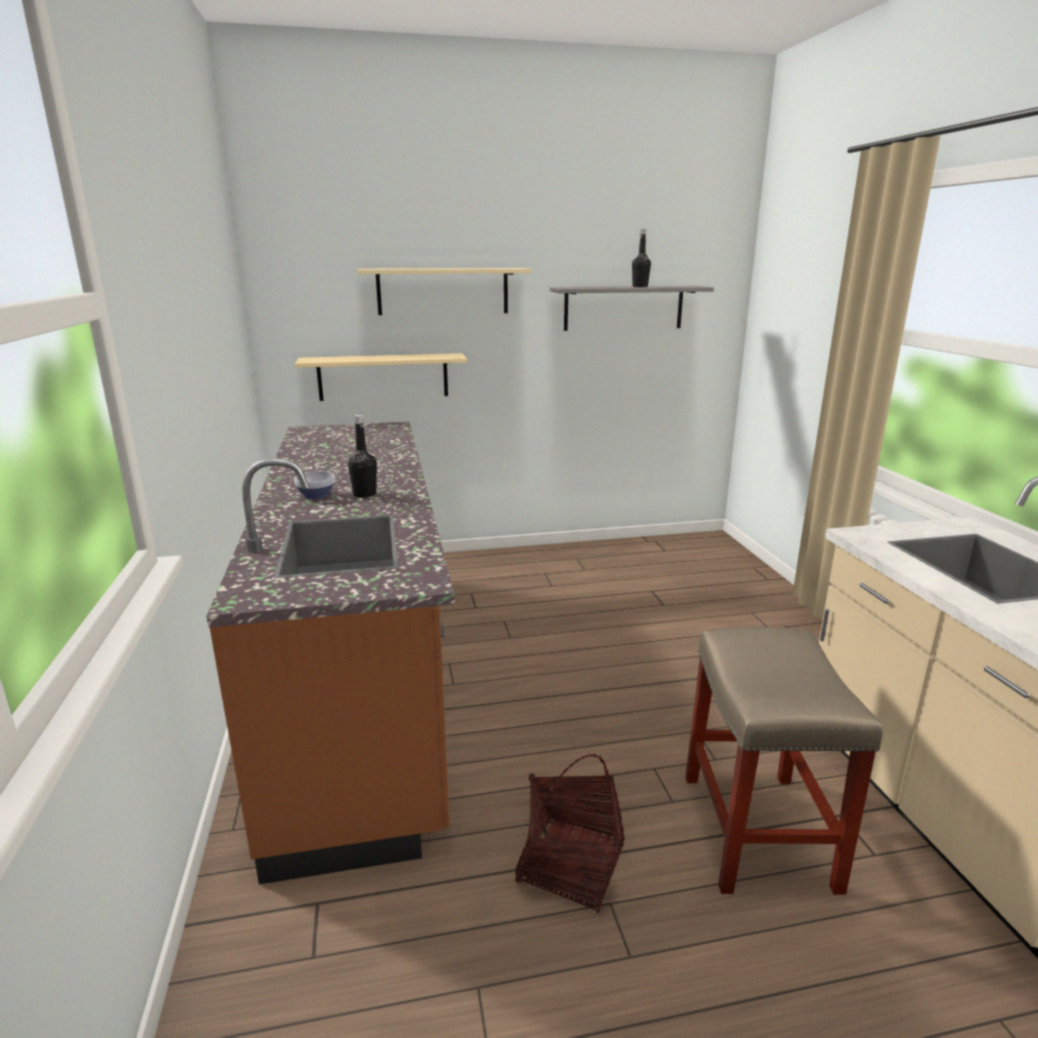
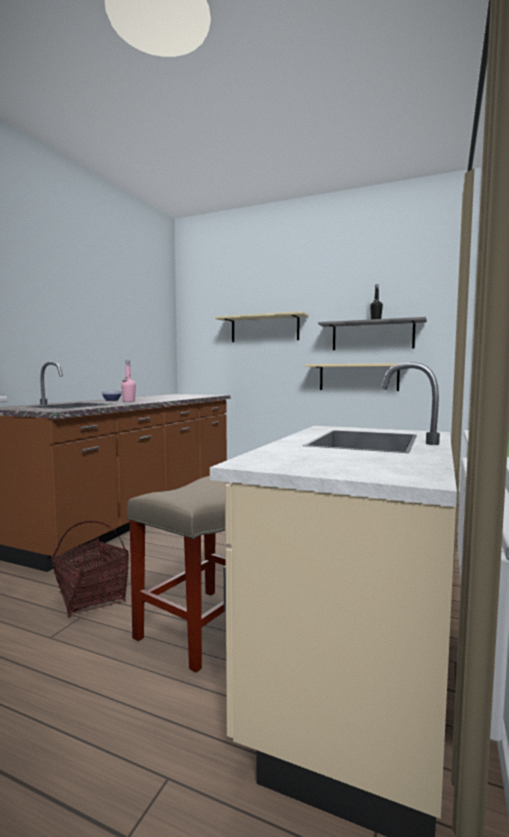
camera: 35 degrees right, 15 degrees down
(364, 494) = (128, 401): black bottle -> pink bottle
(383, 377) = (233, 375): beige shelf -> beige shelf (358, 377)

